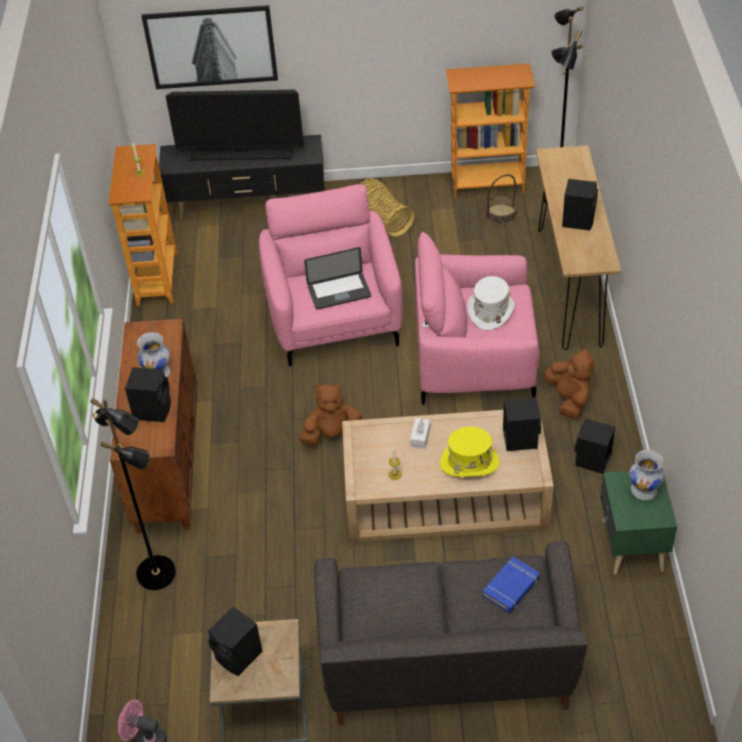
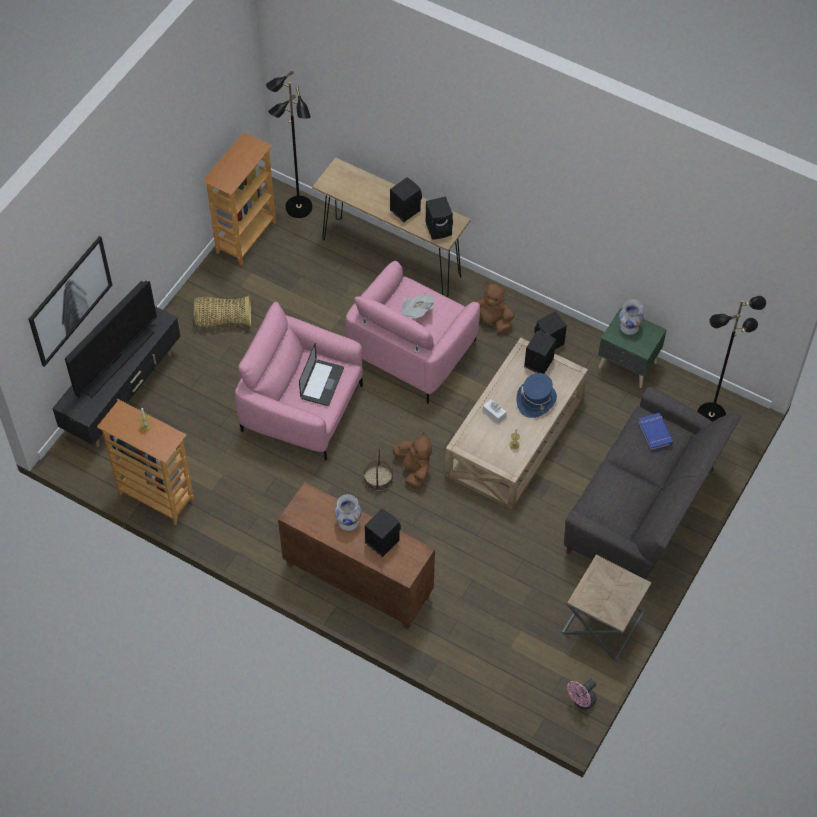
camera: 60 degrees left, 10 degrees up
(157, 573) = (452, 633): black floor lamp -> black floor lamp (711, 415)
(239, 656) = (602, 599): black speaker -> black speaker (439, 229)
(333, 436) = (414, 470): brown plush toy -> brown plush toy turned 135 degrees clockwise
(469, 463) = (536, 400): yellow hat -> blue hat
(490, 311) = (416, 311): white hat -> newspaper
(500, 214) = (284, 249): basket -> basket (378, 478)

